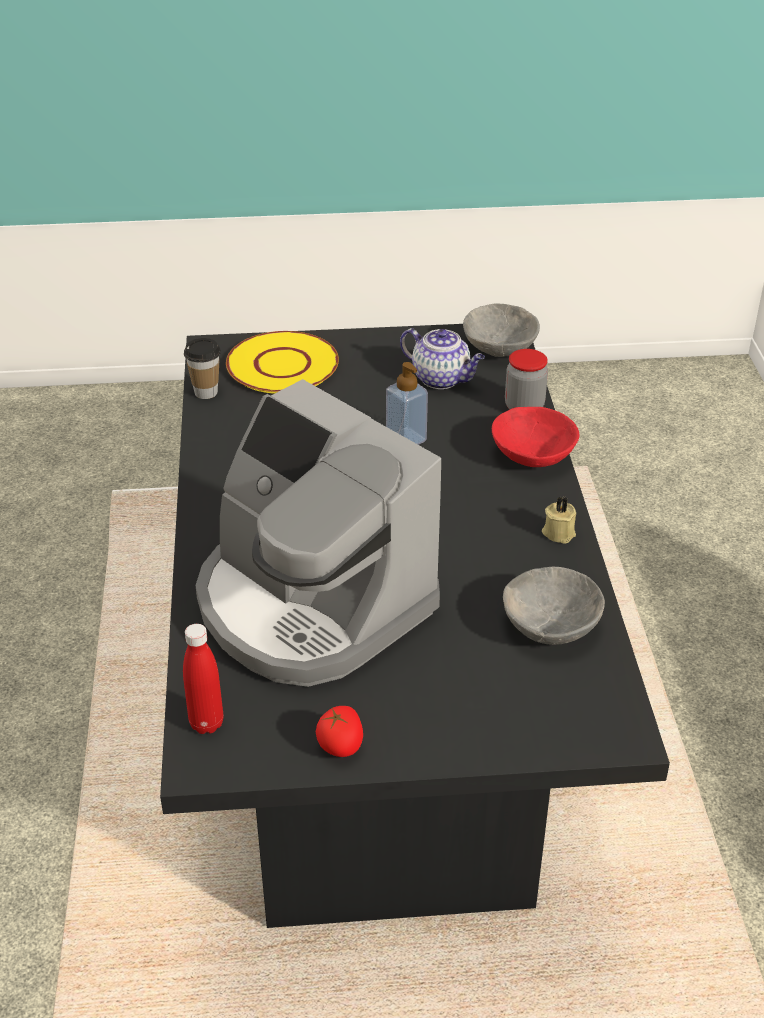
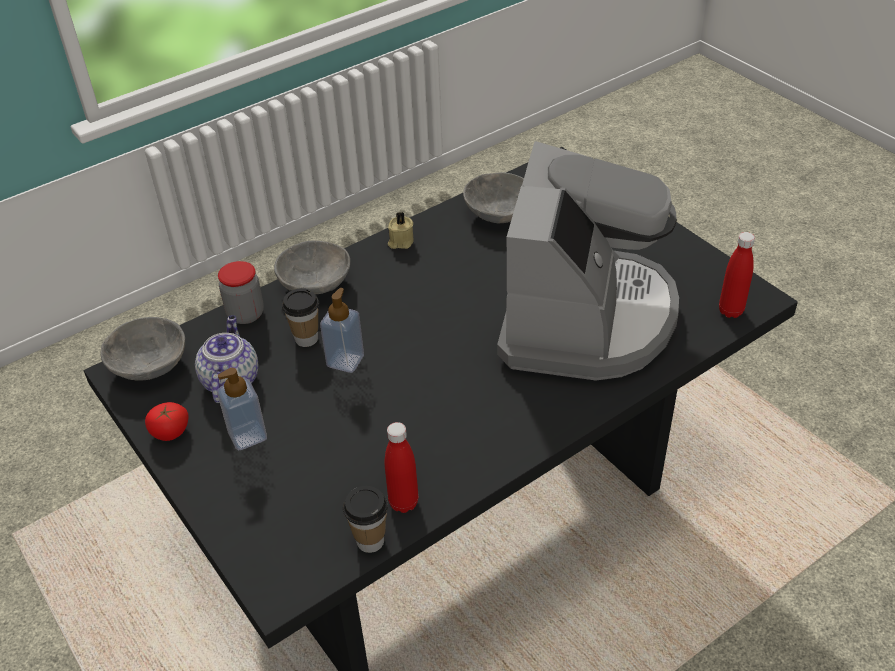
camera: 120 degrees left, 5 degrees up
(221, 417) = (403, 502): none -> red bottle
(283, 365) = (277, 507): yellow plate -> none
(341, 745) = (681, 251): tomato -> tomato (170, 432)
(369, 371) = (247, 435): none -> soap dispenser
(456, 428) = (306, 339): none -> cup
(531, 456) = (315, 286): red bowl -> grey bowl

